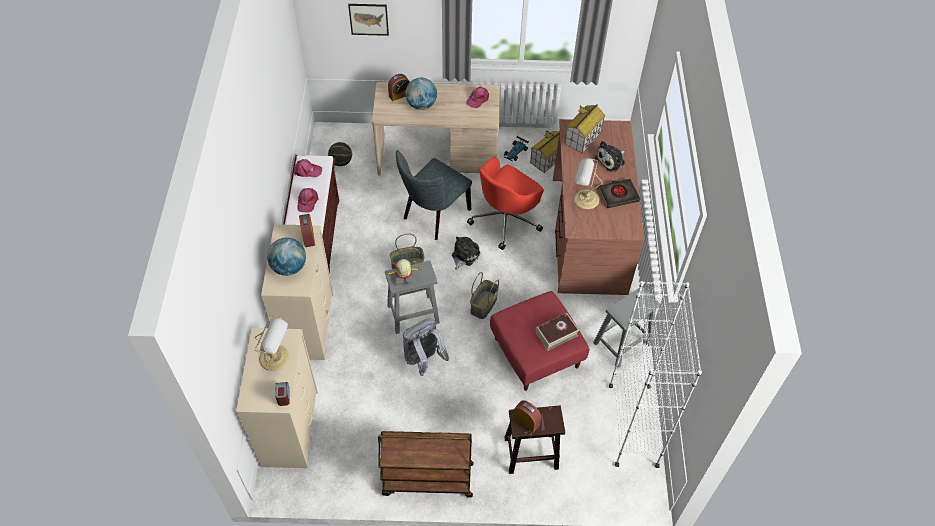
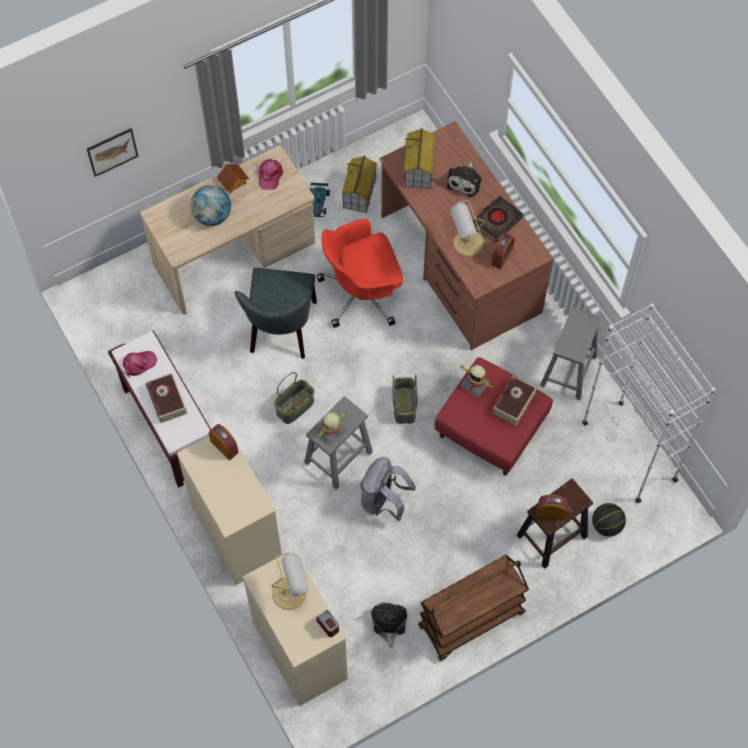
camera: 30 degrees left, 10 degrees up
(289, 267) = (230, 491): globe -> none
(307, 201) = (167, 400): pink cap -> book
(341, 162) = (129, 320): basketball -> basketball (606, 525)
(399, 95) = (178, 215): alarm clock -> alarm clock (502, 256)
(450, 92) = (233, 182): none -> toy house
(464, 255) = (346, 360): plush toy -> plush toy (388, 623)
(506, 219) = (362, 293): red office chair -> red office chair turned 60 degrees clockwise
(536, 306) = (475, 383): none -> toy robot

